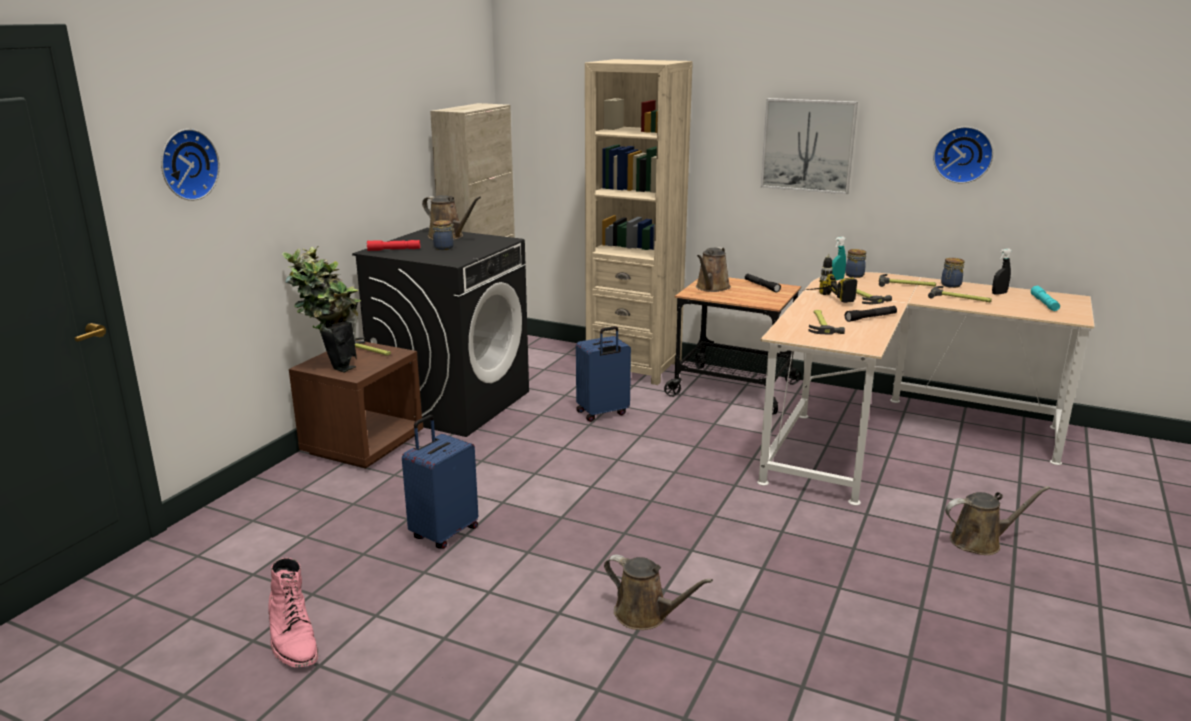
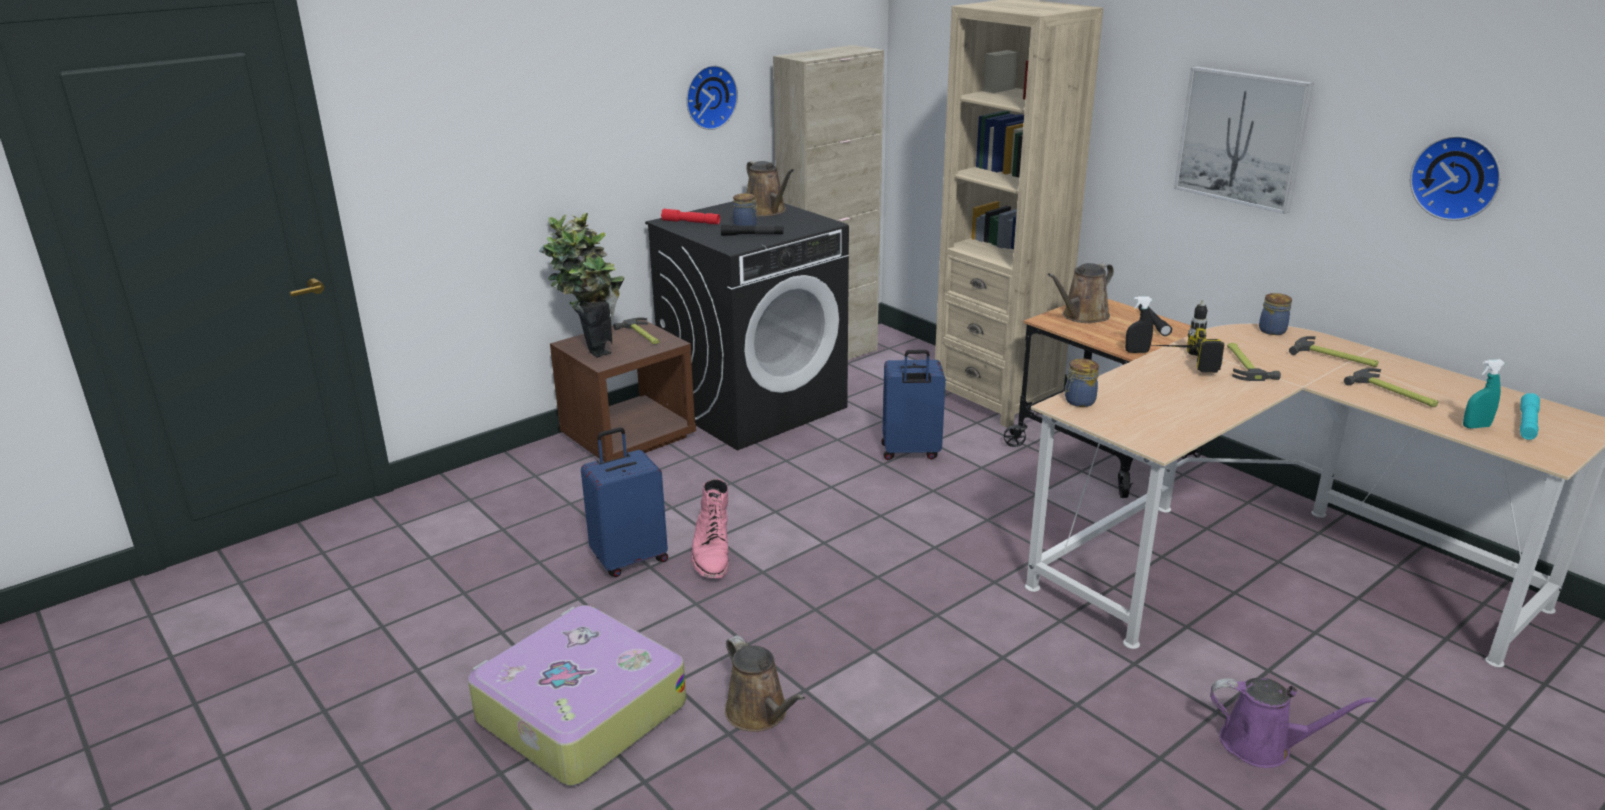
camera: 25 degrees right, 5 degrees up
(186, 164) = (431, 119): wall clock -> wall clock (709, 97)
(292, 639) = (414, 635): pink boot -> pink boot (711, 553)
(499, 655) = (579, 712): none -> suitcase
(822, 324) = (1137, 399): hammer -> none
(836, 279) = (1238, 333): turquoise spray bottle -> turquoise spray bottle (1476, 426)
(870, 318) = (1218, 401): black flashlight -> black flashlight (752, 235)
(950, 285) = (1404, 369): jar -> jar (1078, 401)
(980, 542) = (1263, 745): brown watering can -> purple watering can
(999, 293) = (1470, 394): black spray bottle -> black spray bottle (1136, 352)

